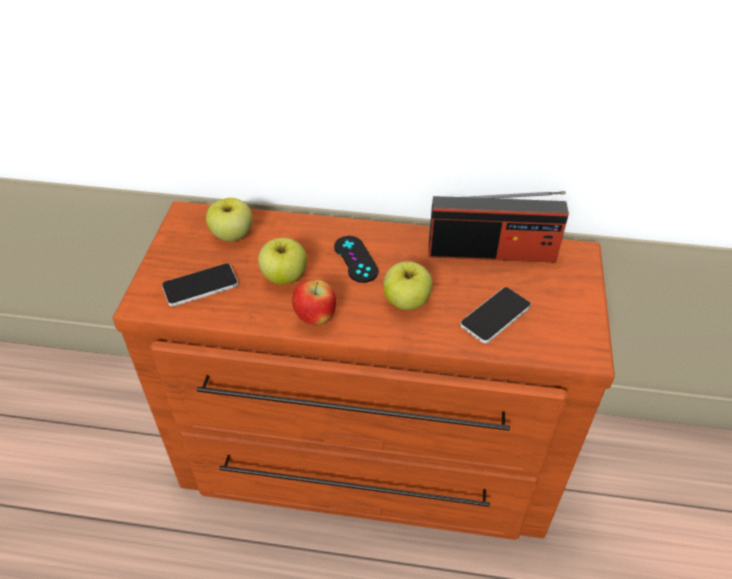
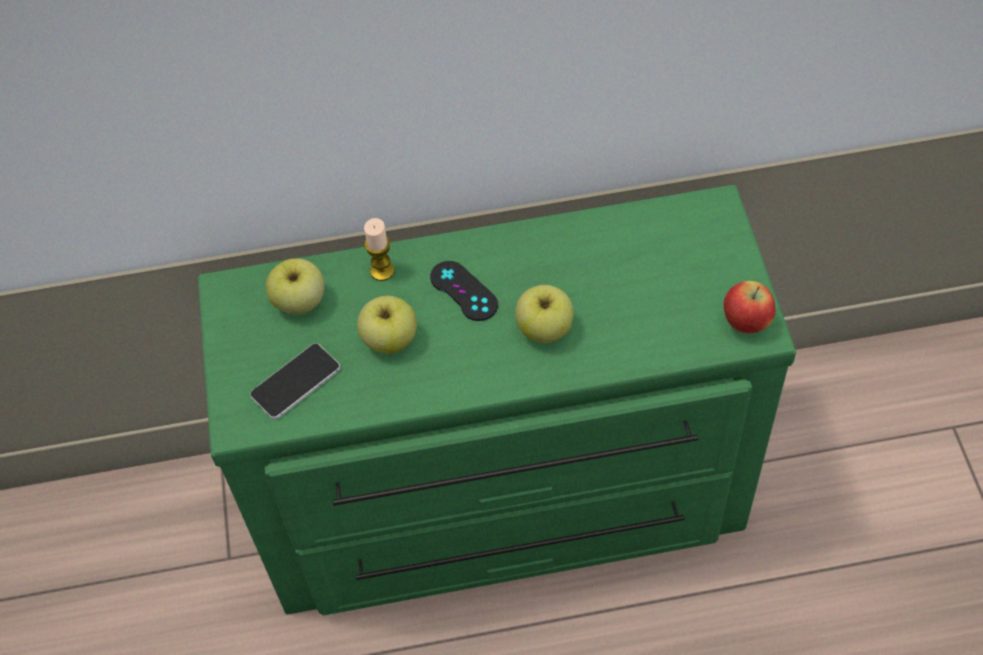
camera: 15 degrees left, 10 degrees up
(302, 231) = (382, 271): none -> candle
(315, 318) = (450, 382): apple -> apple (745, 323)
(366, 460) = (505, 504): brown dresser -> green dresser
(491, 252) = (617, 234): radio -> none
(495, 315) = (649, 317): phone -> none

